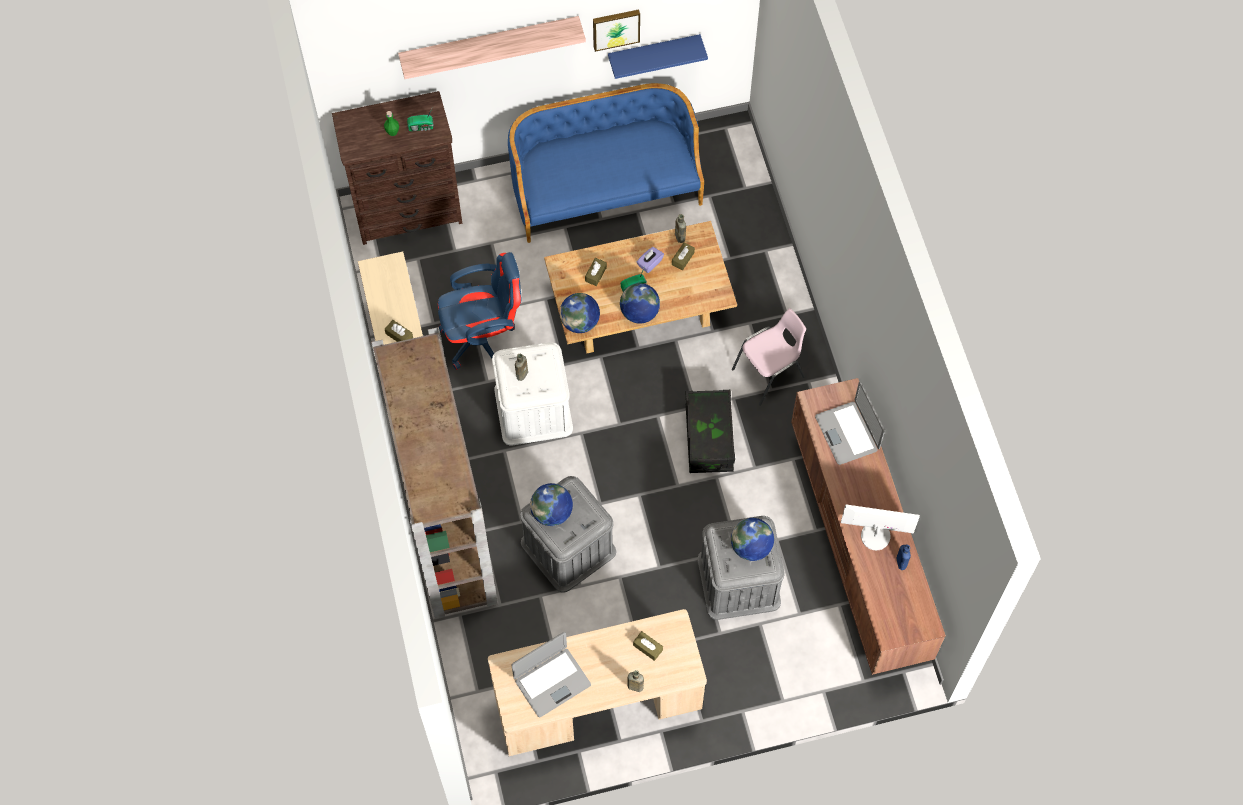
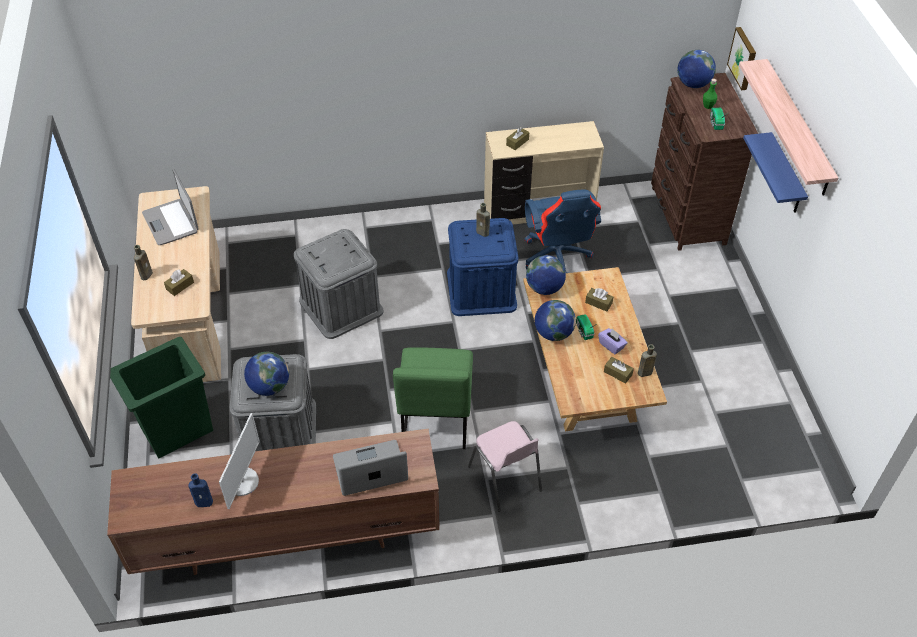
camera: 95 degrees right, 15 degrees down
(447, 526) = (376, 230): brown bookcase -> none
(533, 409) = (481, 290): white storage box -> blue storage box
(552, 513) = (339, 245): globe -> globe (693, 84)
(605, 188) = (728, 356): blue sofa -> none
(615, 28) = (845, 233): picture -> picture (743, 58)
(654, 52) = (845, 307): blue shelf -> blue shelf (785, 175)
(709, 439) = (435, 419): black storage box -> green chair
(750, 681) = (176, 429): none -> green trash can

